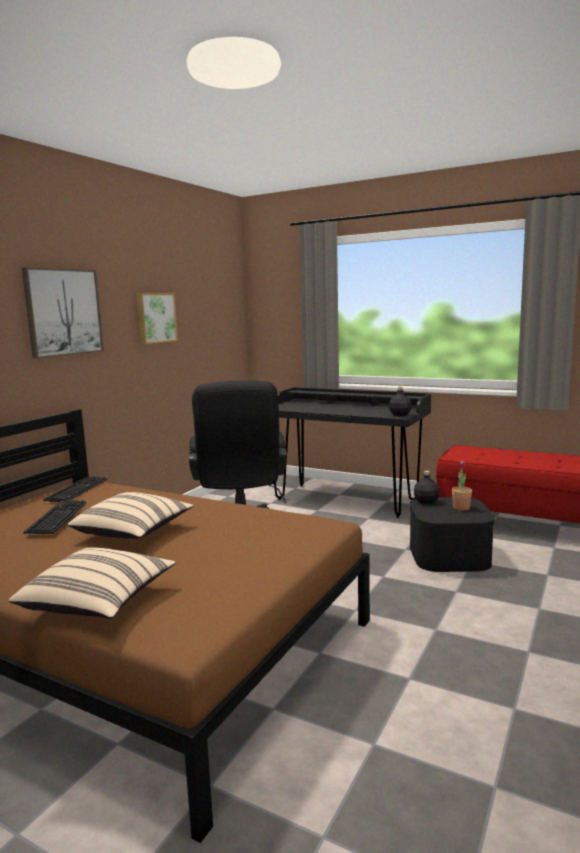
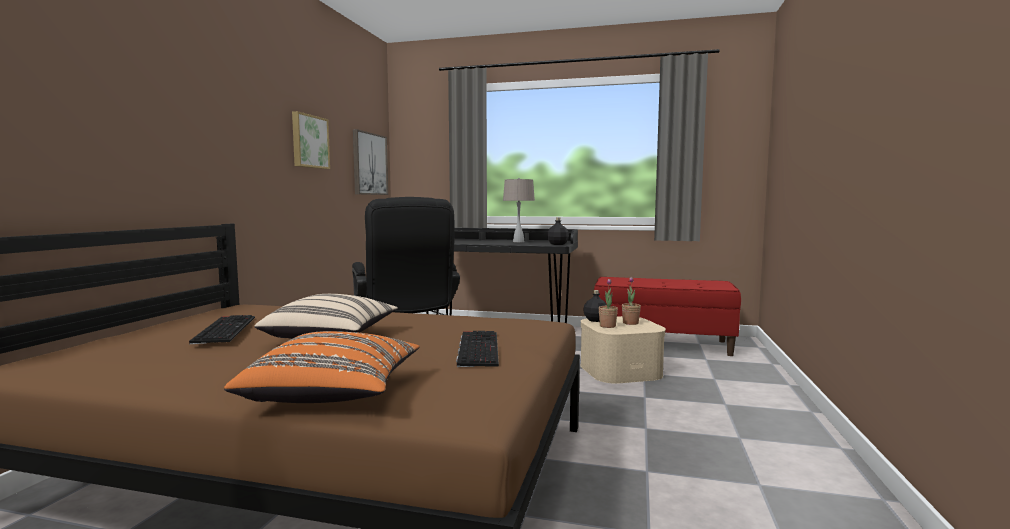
camera: 15 degrees left, 5 degrees down
(63, 312) = (217, 113): picture -> picture (369, 164)
(76, 489) = (233, 309): keyboard -> keyboard (477, 348)
(99, 603) = (334, 394): beige pillow -> orange pillow
(364, 408) = (518, 242): none -> beige table lamp
(433, 511) = (607, 326): none -> potted plant
(449, 555) = (620, 370): black storage box -> beige storage box

